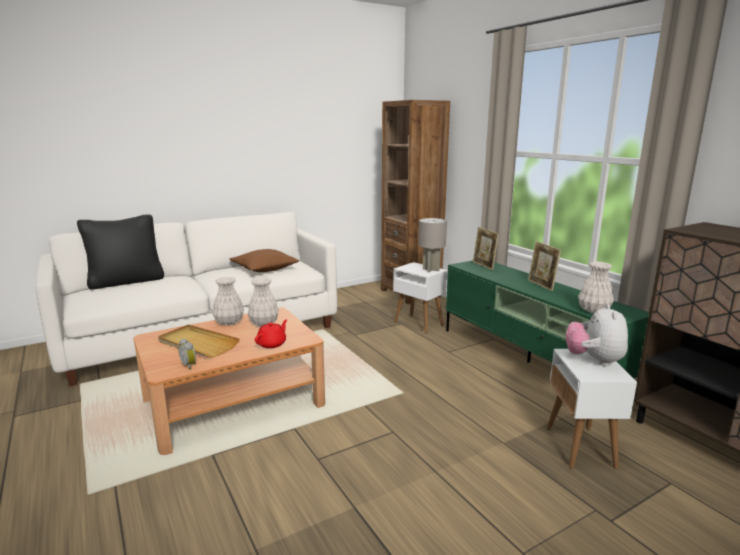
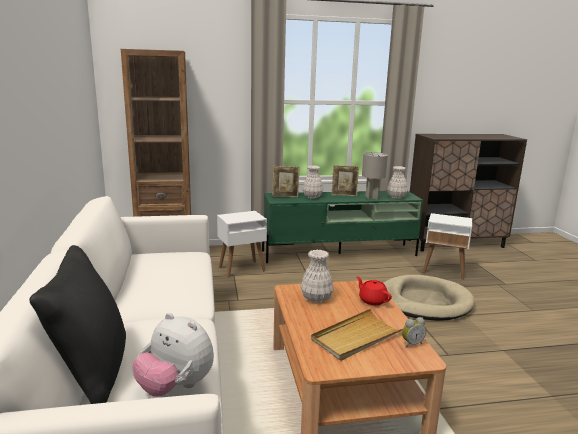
camera: 70 degrees left, 0 degrees up
(229, 322) = (301, 315): white vase -> white vase (312, 197)
(264, 269) = (167, 270): brown pillow -> none
(430, 270) = (249, 214): grey table lamp -> grey table lamp (372, 198)
(445, 434) = (423, 302): none -> beige dog bed
(594, 360) = (446, 218): plush toy -> plush toy (175, 387)

